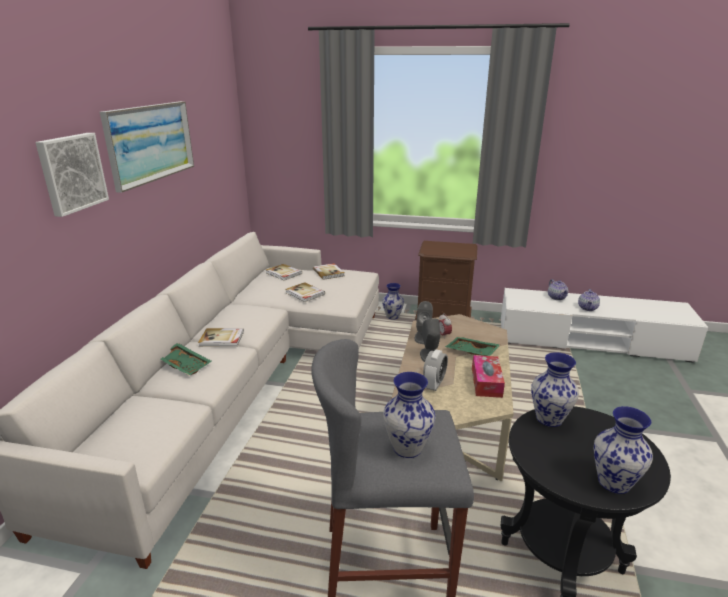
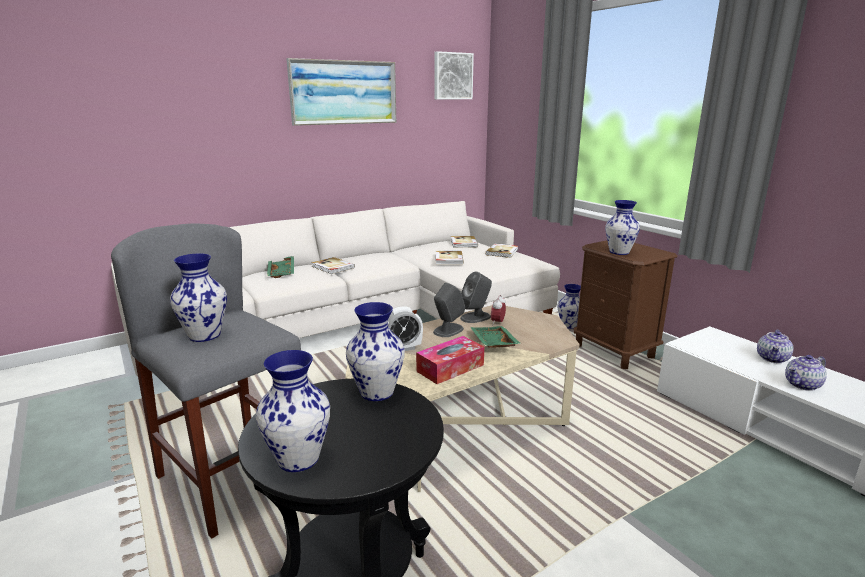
camera: 45 degrees right, 5 degrees down
(71, 173) = (246, 100): picture -> picture (452, 76)
(450, 253) = (618, 252): none -> vase

